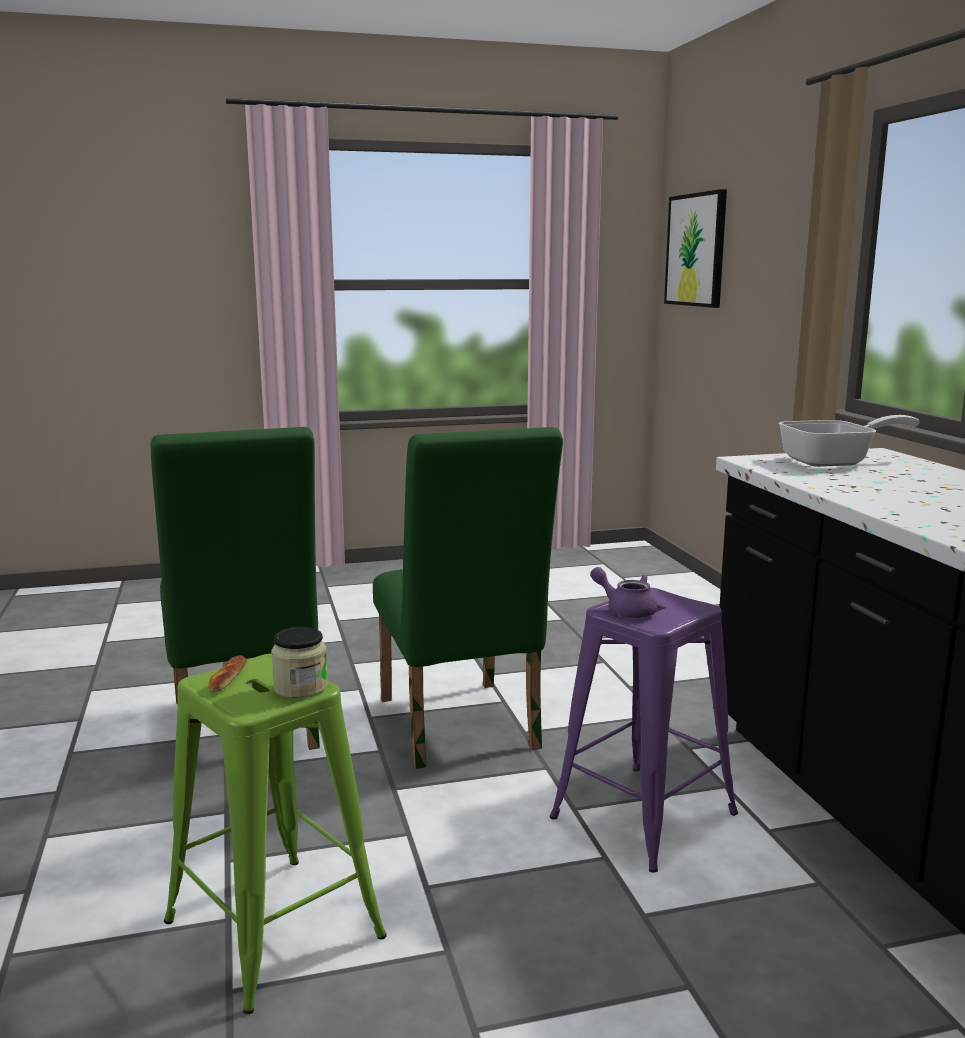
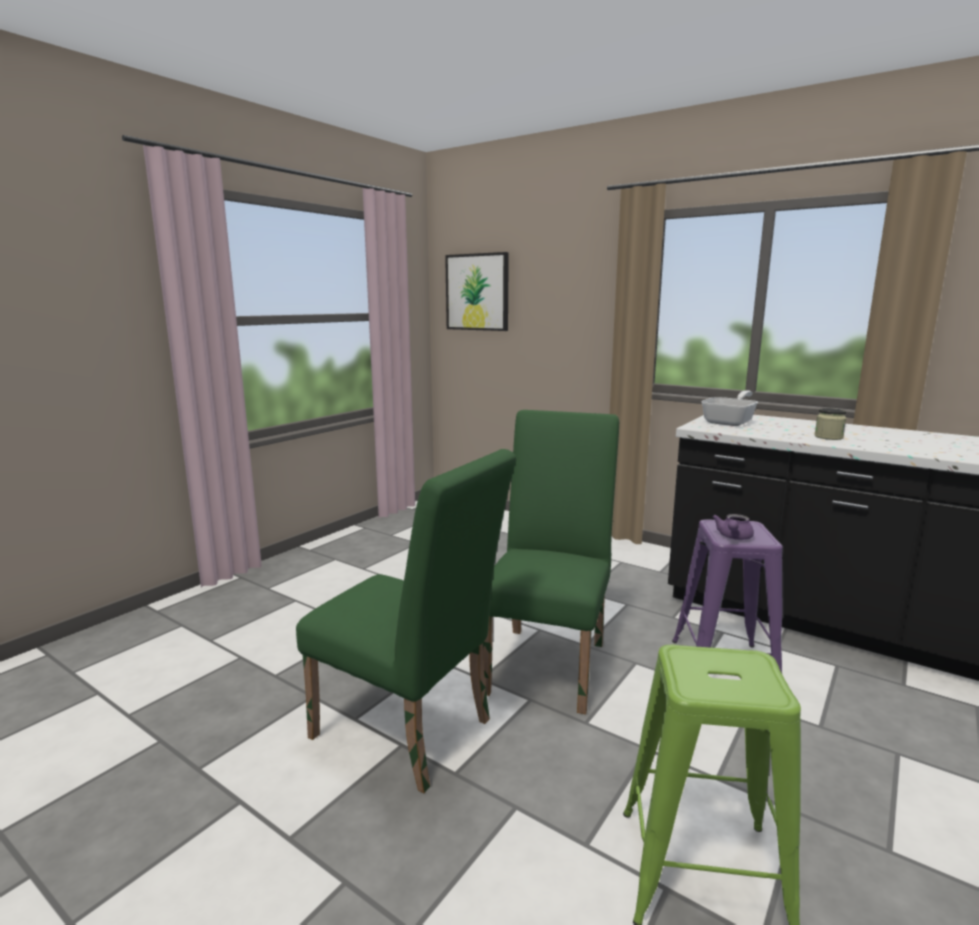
camera: 40 degrees left, 0 degrees up
(228, 679) = (700, 680): bread -> none
(300, 688) = (753, 663): jar -> jar (828, 437)
(459, 730) = (550, 661): green chair -> green chair turned 105 degrees counterclockwise
(626, 610) = (733, 537): purple teapot -> purple teapot turned 60 degrees counterclockwise

